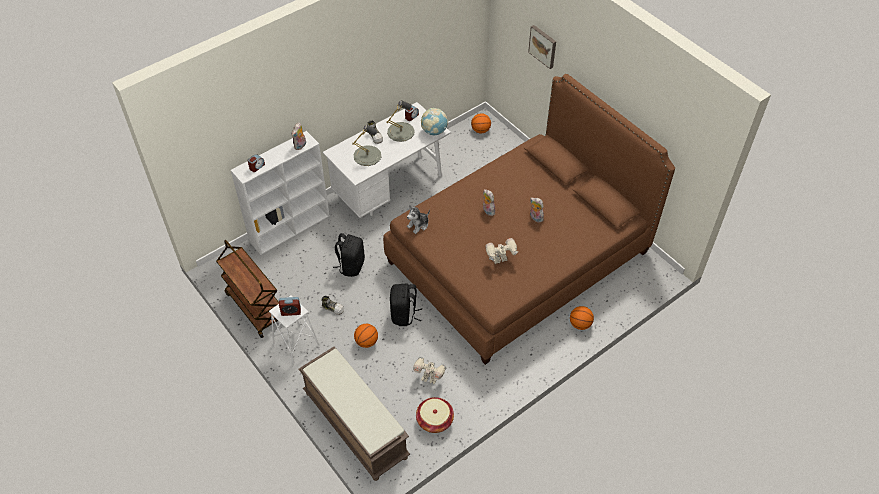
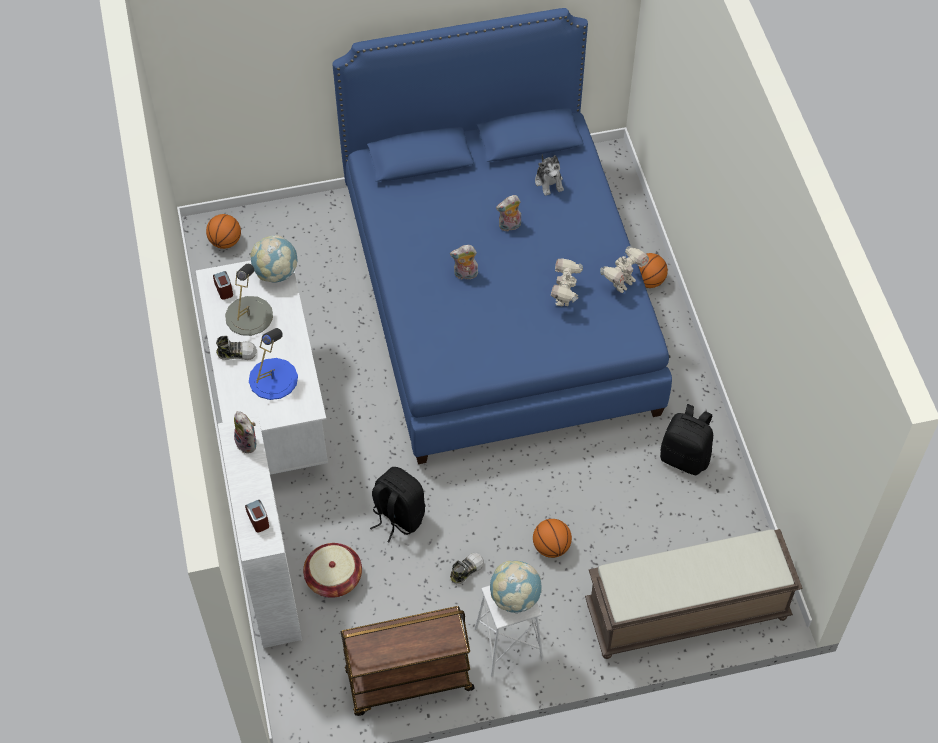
camera: 65 degrees left, 5 degrees up
(291, 311) = (515, 597): alarm clock -> globe
(367, 155) = (273, 379): grey table lamp -> blue table lamp
(404, 315) = (527, 480): black backpack -> black backpack (685, 457)
(418, 225) = (445, 369): plush toy -> plush toy (549, 182)
(429, 378) = (651, 490): toy robot -> toy robot (622, 283)
(434, 420) = (722, 511): basket -> basket (333, 578)
(518, 256) = (497, 299): brown bed -> blue bed
(543, 46) = (283, 42): picture -> none

